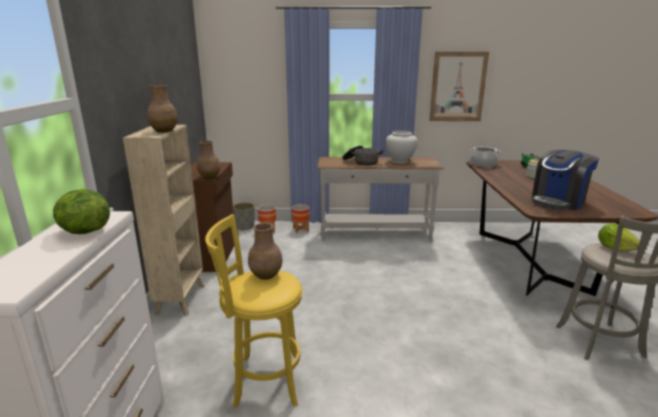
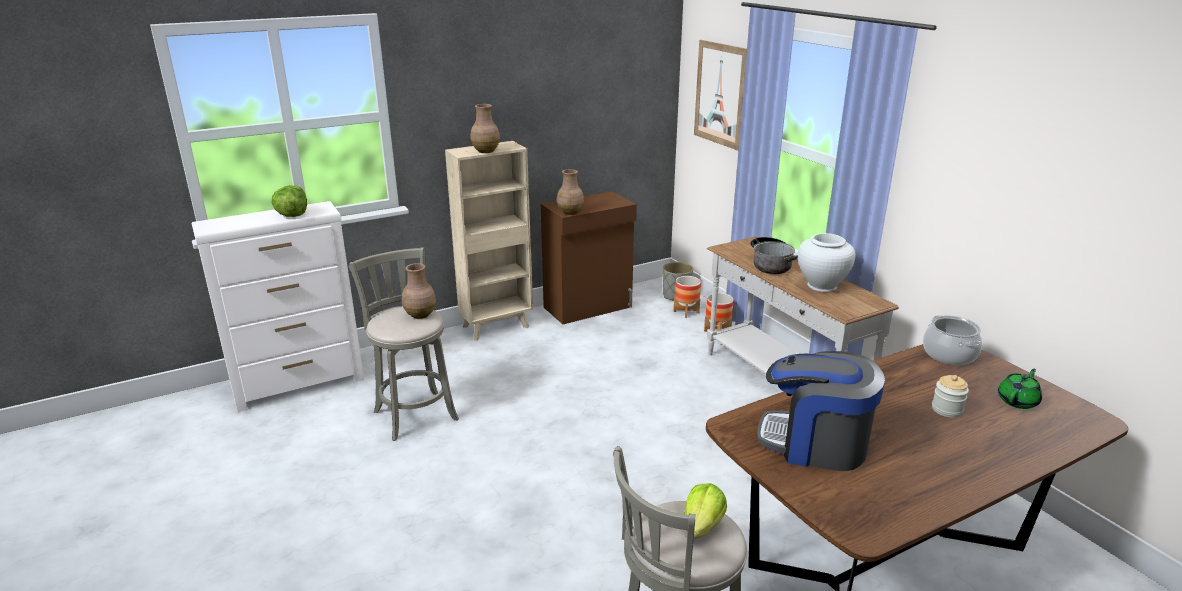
camera: 60 degrees right, 5 degrees up
(263, 380) = (414, 413): yellow stool -> grey stool
(458, 87) = (981, 189): picture -> picture (720, 94)

